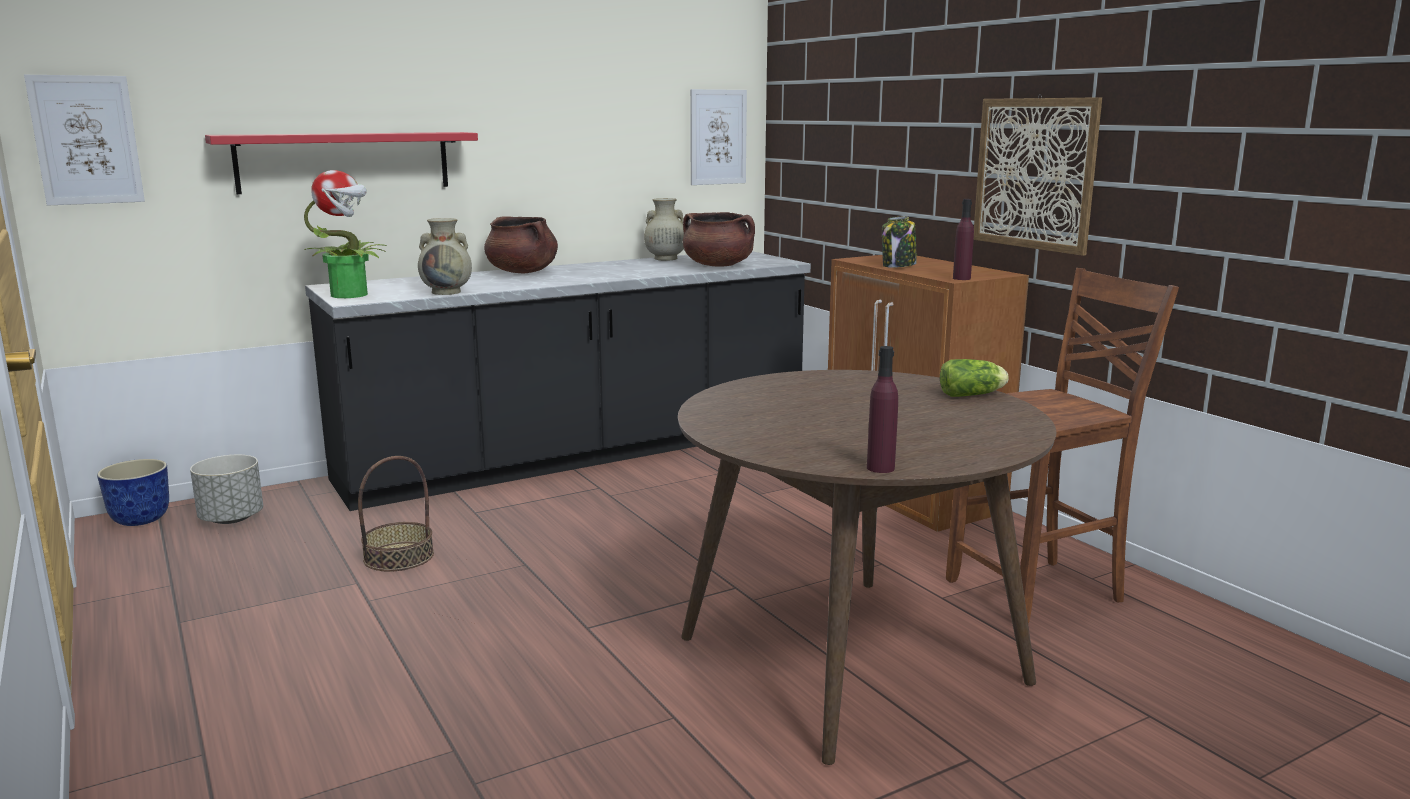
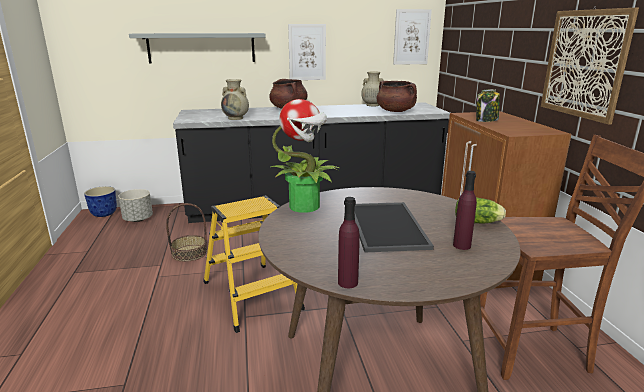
camera: 20 degrees right, 5 degrees up
(86, 140) = (80, 35): picture -> picture (307, 52)
(344, 162) = (201, 48): red shelf -> grey shelf
(350, 295) = (191, 116): potted plant -> potted plant (305, 206)
(572, 597) = (251, 294): none -> yellow step ladder
(857, 411) = (384, 225): none -> tray
(961, 278) = (518, 133): purple bottle -> purple bottle (461, 245)

